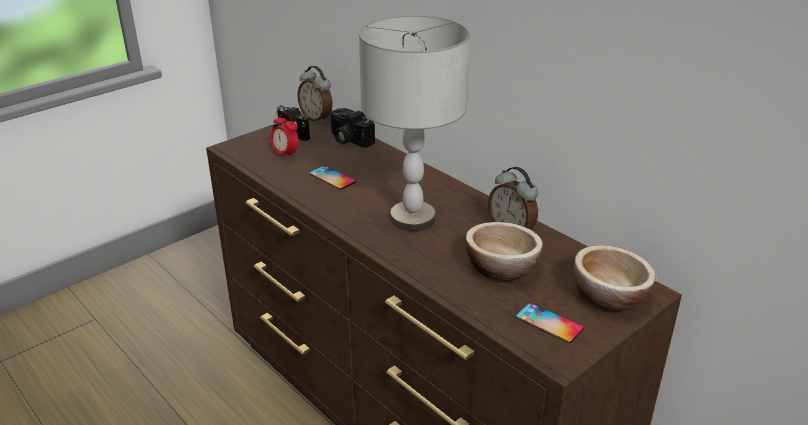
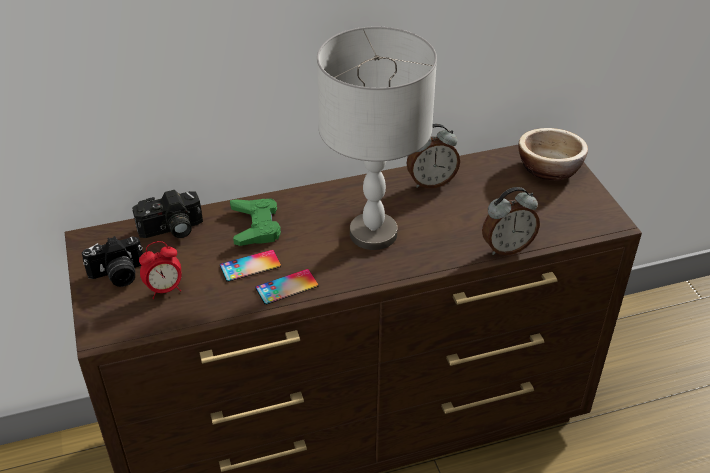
camera: 65 degrees left, 10 degrees up
(317, 118) = (93, 239): alarm clock -> alarm clock (506, 247)
(378, 168) = (256, 226): none -> green game controller
(501, 268) = (483, 208): bowl -> none
(549, 323) = (568, 211): phone -> phone (287, 287)

